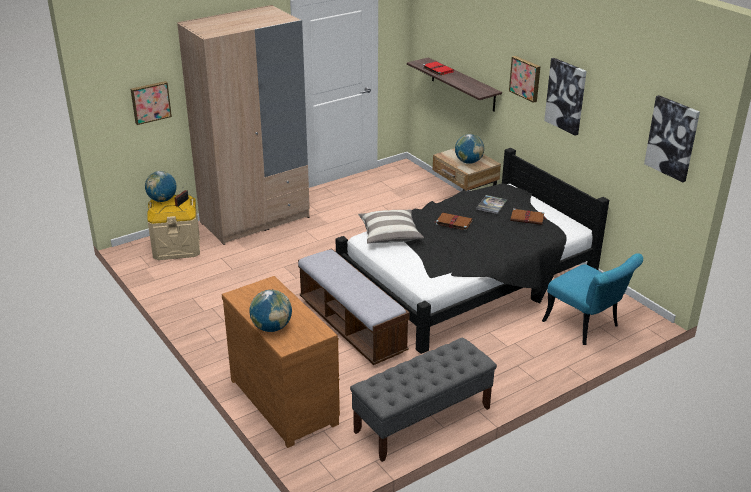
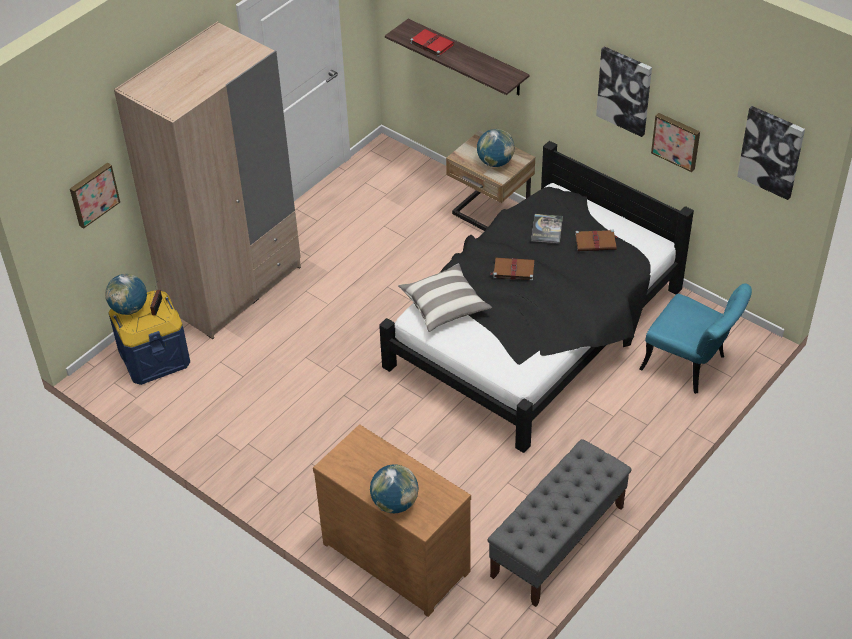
camera: 15 degrees left, 15 degrees up
(176, 247) = (154, 357): beige storage box -> blue storage box
(351, 326) = (427, 430): bench -> none
(526, 78) = (564, 63): picture -> picture (676, 141)

